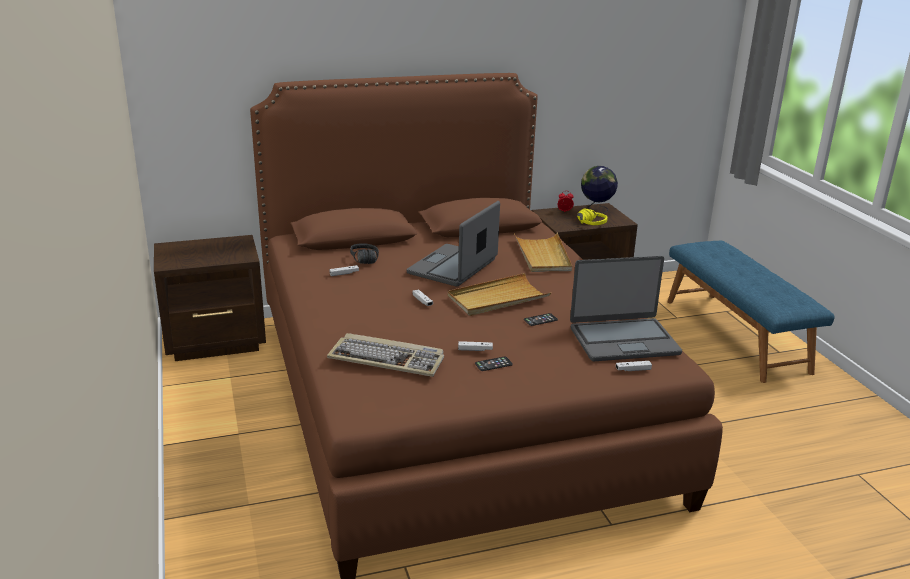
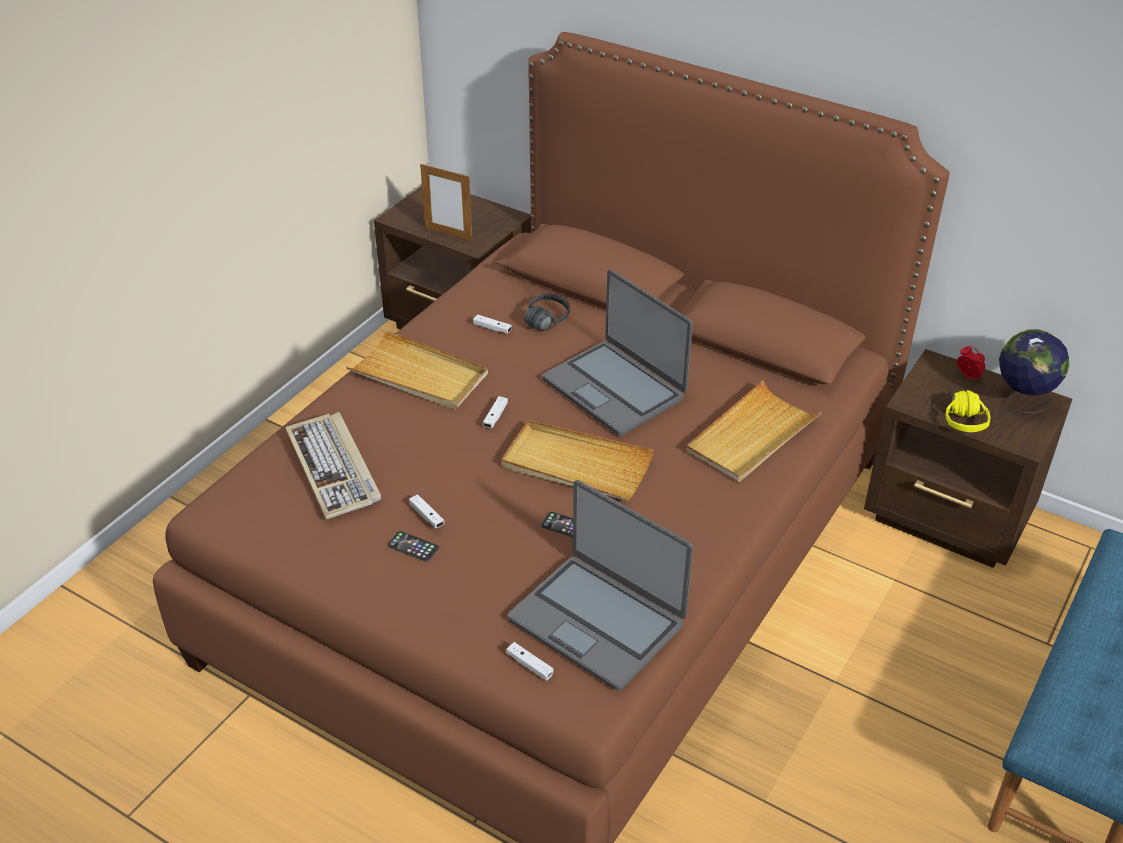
camera: 50 degrees right, 15 degrees up
(218, 259) = (448, 234): none -> picture frame
(346, 306) = (419, 375): none -> beige tray
(453, 267) = (614, 388): laptop -> laptop turned 120 degrees counterclockwise

